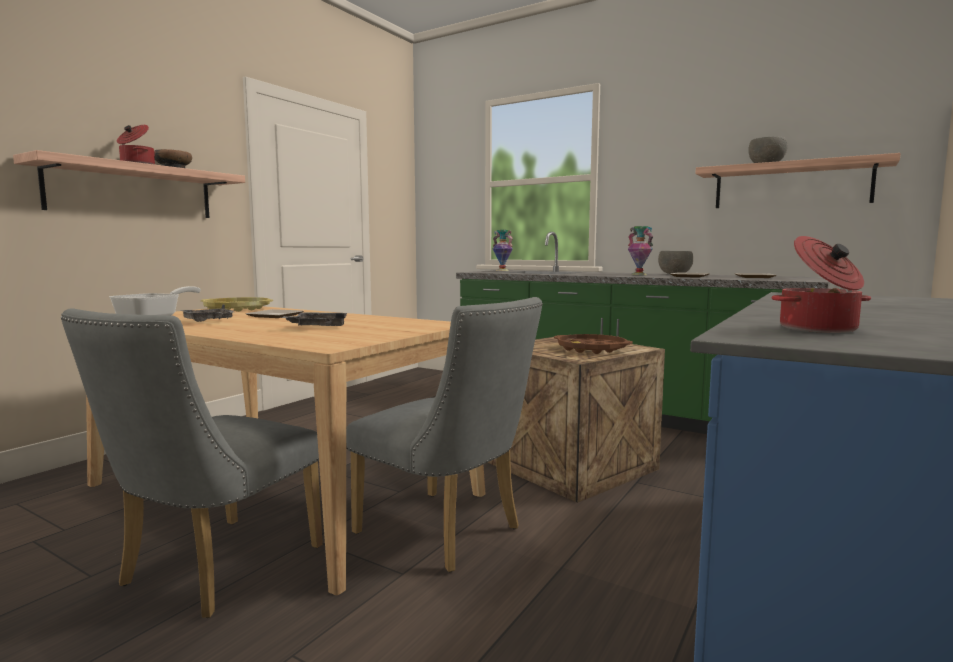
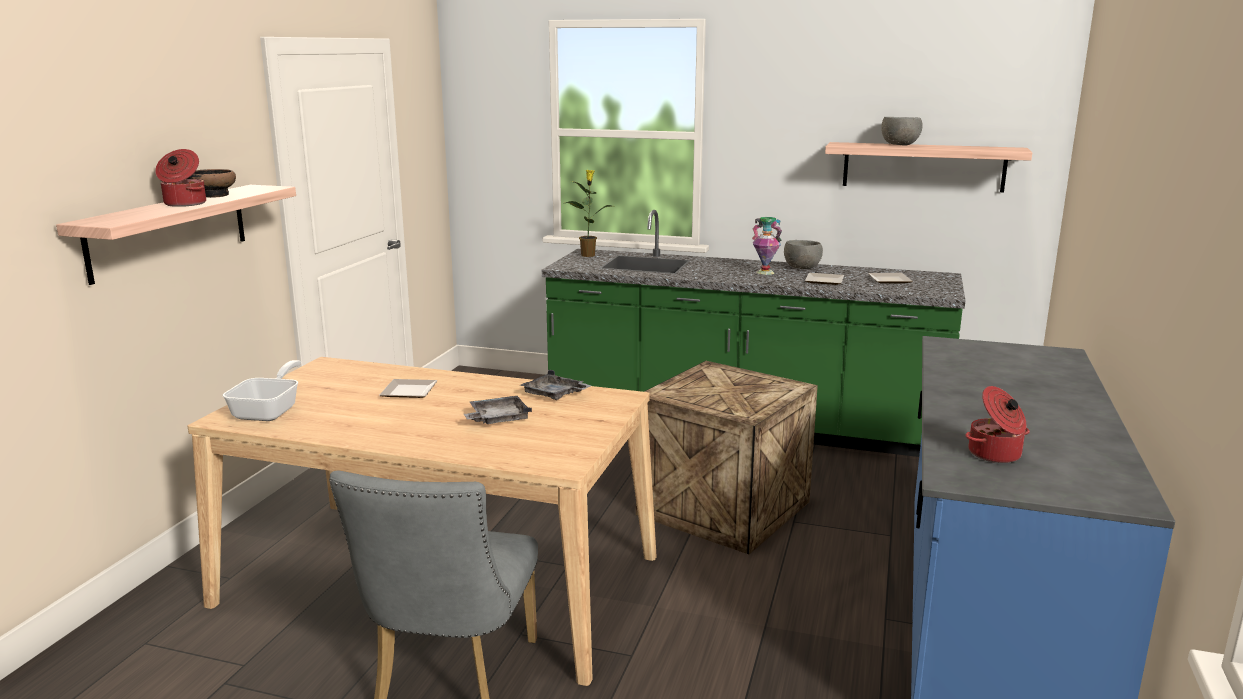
camera: 15 degrees left, 10 degrees up
(209, 321) = (354, 415): grey tray -> grey tray (554, 395)
(237, 309) = (333, 373): yellow tray -> none
(447, 534) = (647, 608): grey chair -> none
(502, 270) = (588, 255): vase -> potted plant
(591, 349) = (748, 393): brown tray -> none

